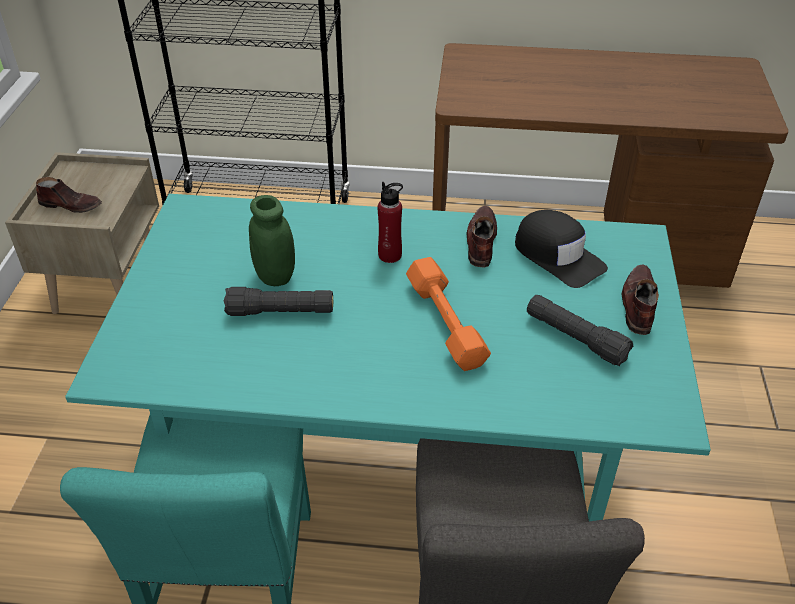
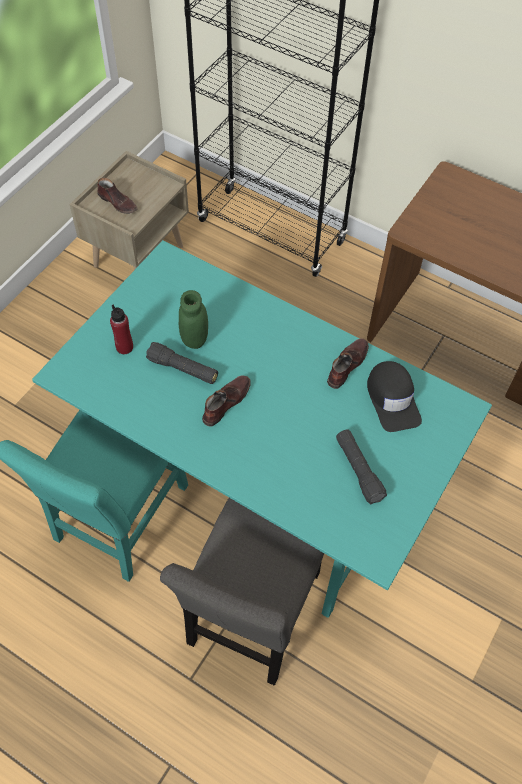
camera: 25 degrees right, 15 degrees up
(390, 255) = (278, 352): red bottle -> red bottle (124, 347)
(446, 322) = (282, 421): orange dumbbell -> none
(638, 304) = (420, 462): brown shoe -> brown shoe (225, 402)

